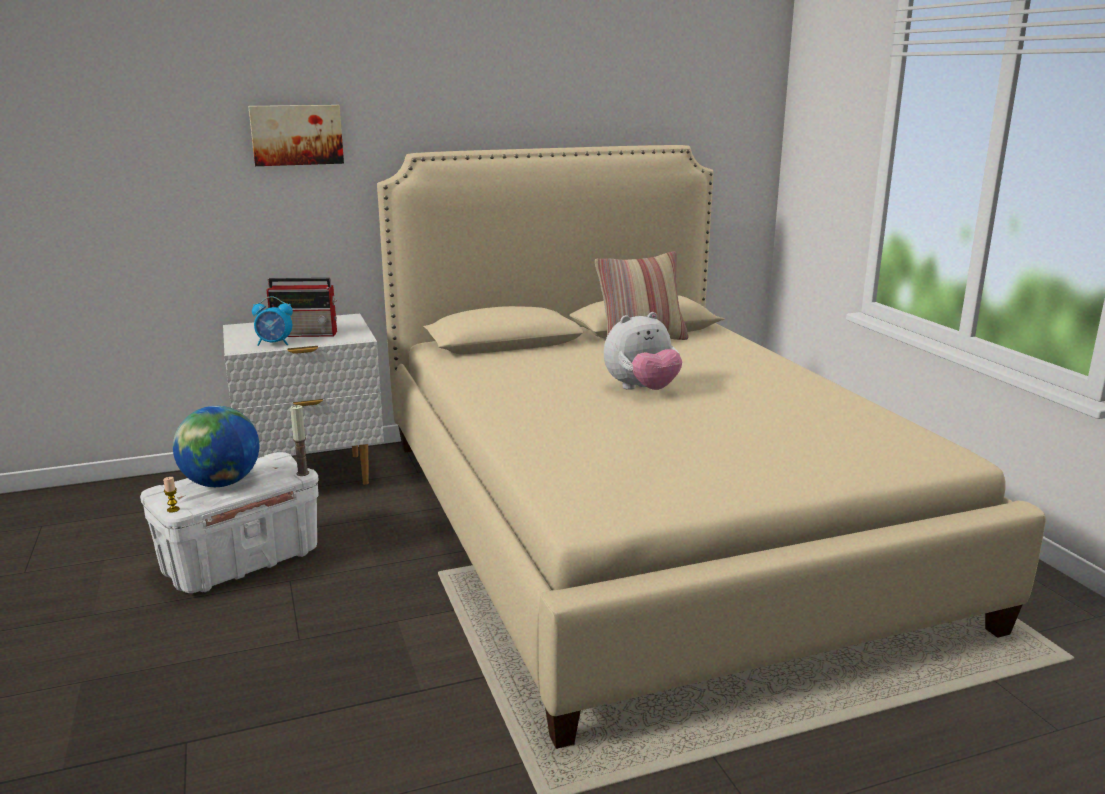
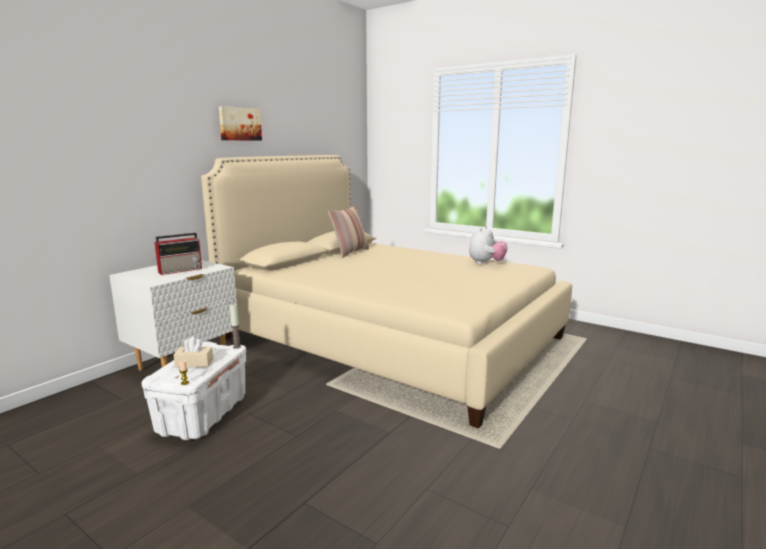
camera: 35 degrees left, 5 degrees down
(221, 483) = (194, 363): globe -> beige tissue box
(275, 344) = (172, 277): alarm clock -> none
(296, 135) = (149, 146): picture -> picture (239, 124)
(641, 389) = (389, 268): plush toy -> plush toy (486, 263)

